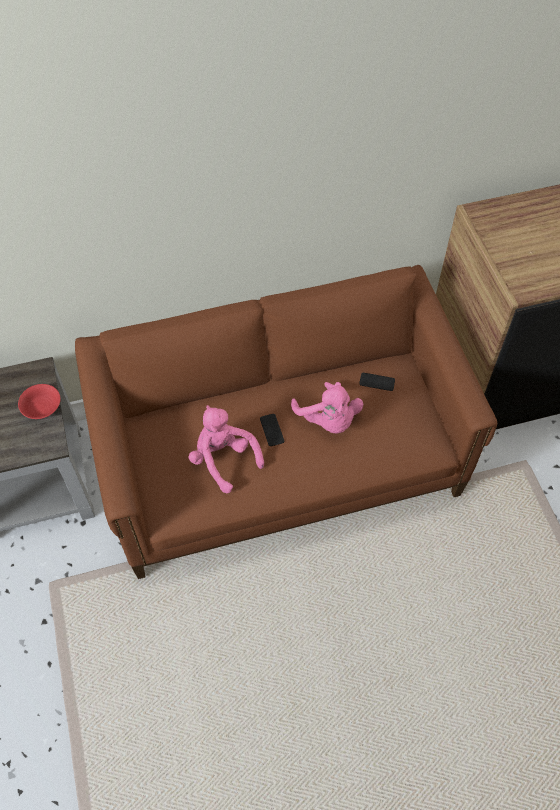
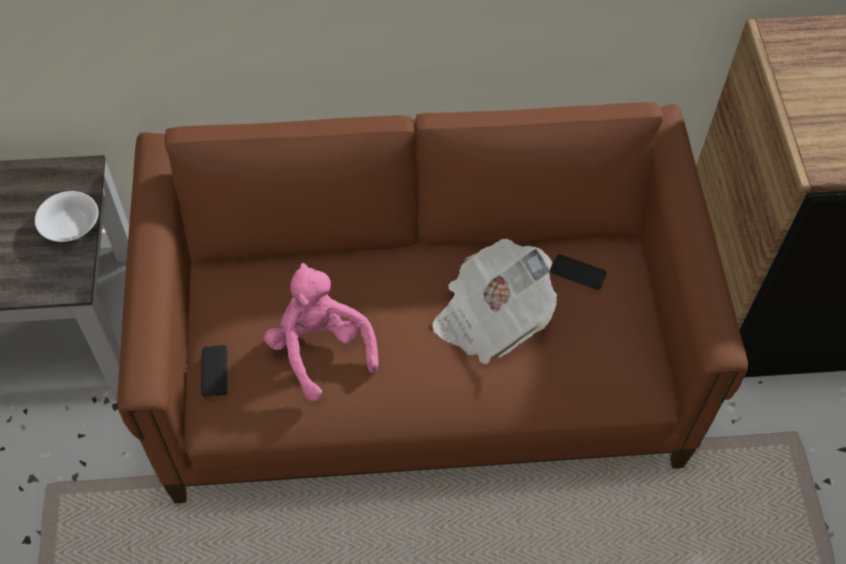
camera: 10 degrees right, 0 degrees up
(41, 408) = (70, 226): red bowl -> white bowl
(272, 430) = (402, 317): phone -> phone (214, 371)
(328, 420) = (490, 317): pink plush toy -> newspaper

